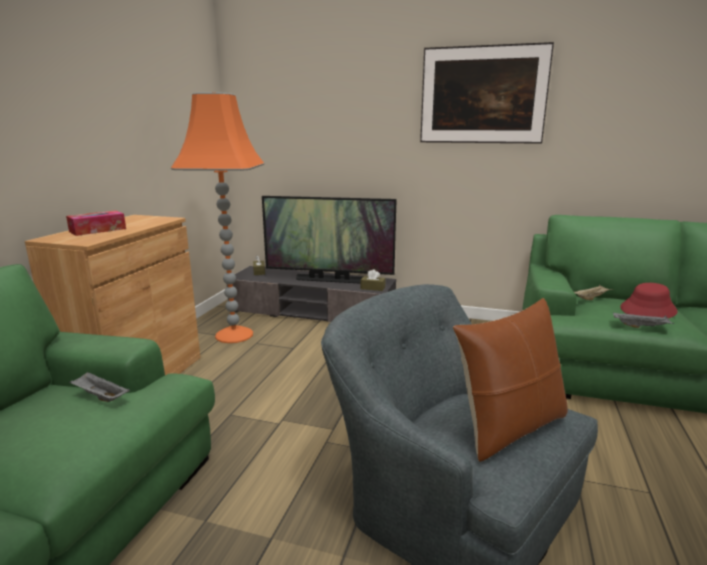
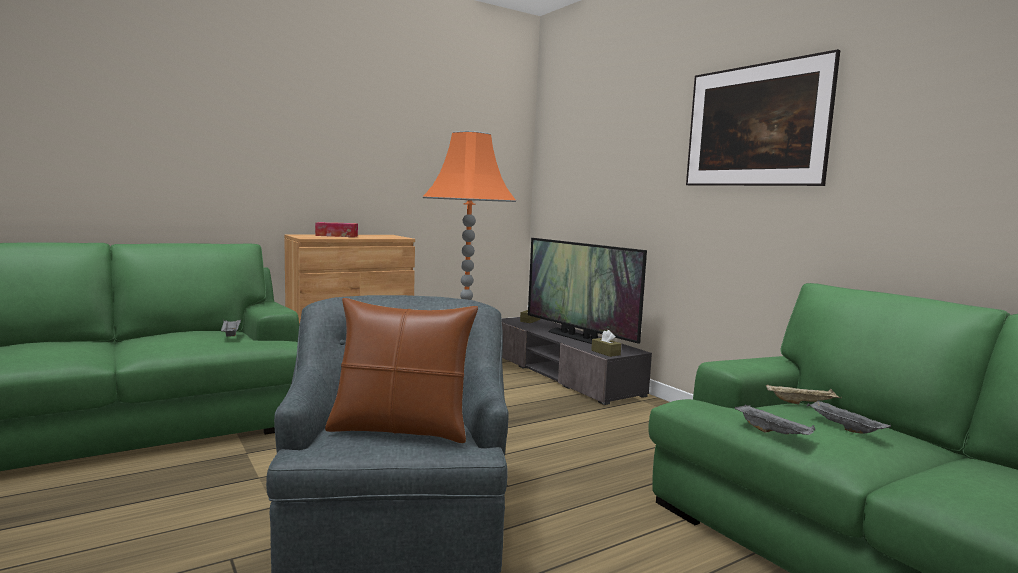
camera: 40 degrees right, 10 degrees down
(648, 310) = (843, 428): red hat -> grey tray

